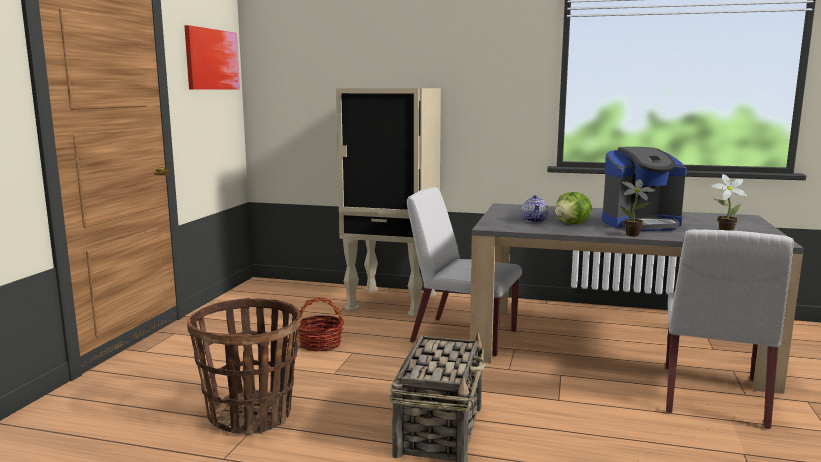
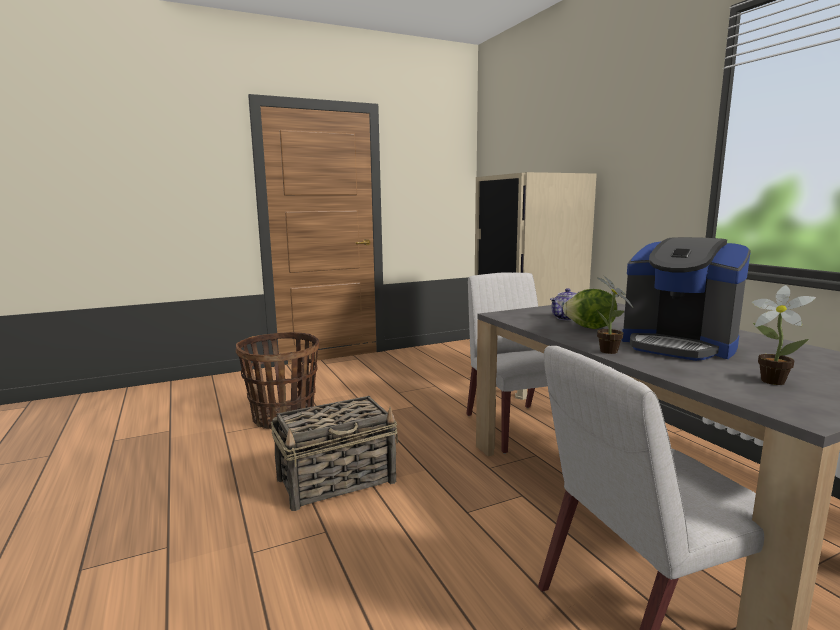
camera: 50 degrees right, 0 degrees up
(211, 59) = (436, 160): picture -> none
(320, 344) = (410, 393): basket -> none

